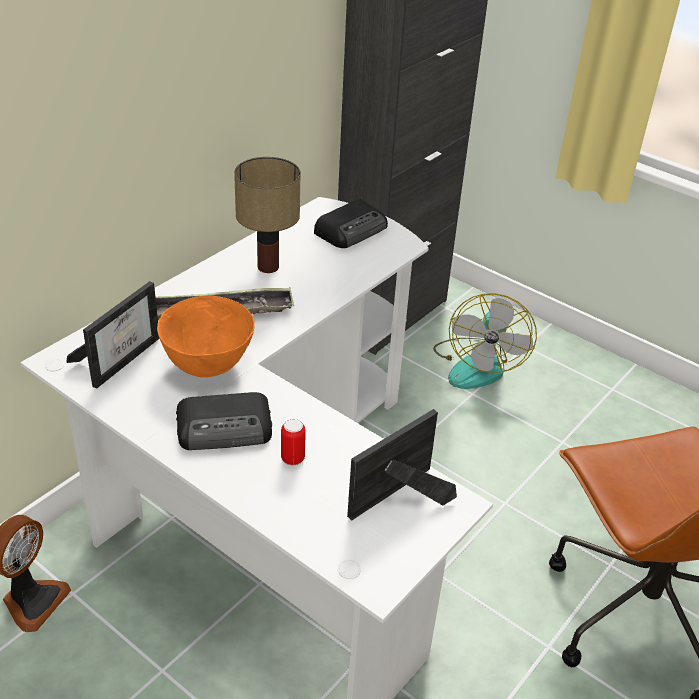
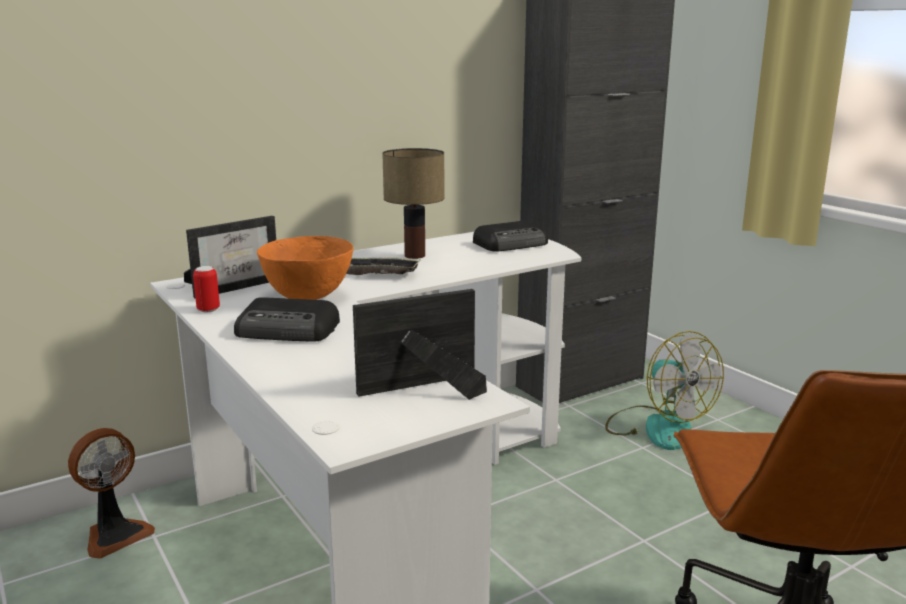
camera: 20 degrees right, 20 degrees down
(292, 458) = (335, 353): can -> can (208, 310)
(477, 365) = (657, 427): fan -> fan turned 60 degrees counterclockwise

